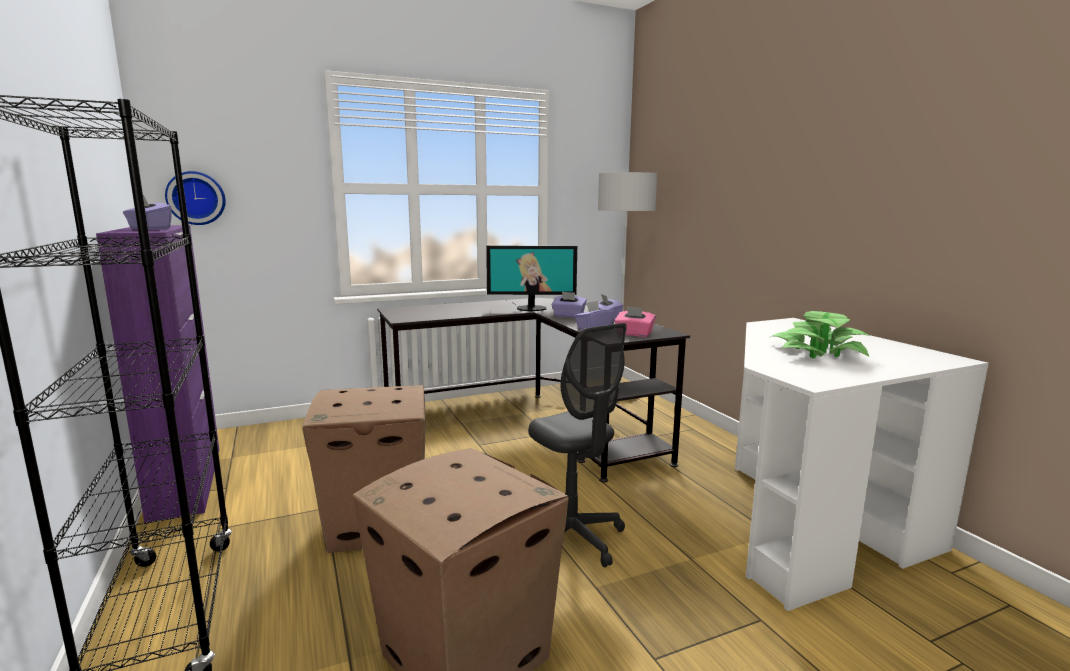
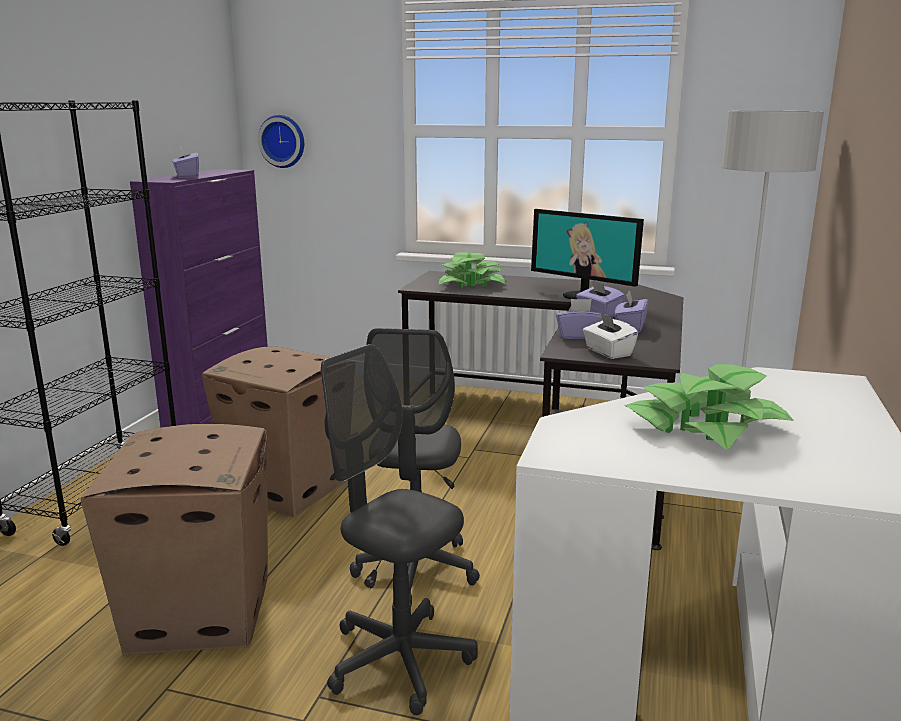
camera: 40 degrees right, 5 degrees up
(437, 311) = (472, 284): none -> potted plant
(634, 334) = (608, 352): pink tissue box -> white tissue box
(660, 602) = (399, 660): none -> grey office chair

